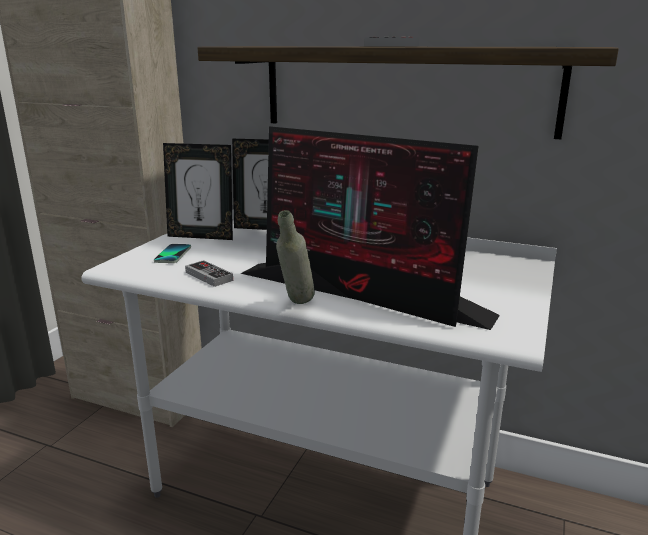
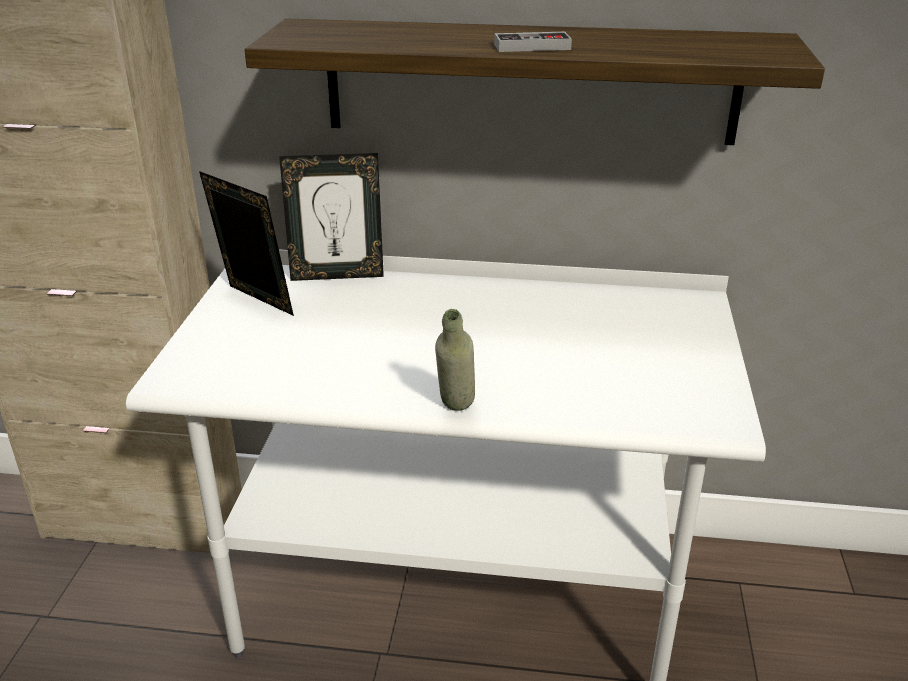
camera: 15 degrees left, 10 degrees up
(173, 254) = (236, 345): phone -> none
(201, 236) = (254, 303): picture frame -> picture frame turned 135 degrees counterclockwise
(209, 276) = (313, 379): game controller -> none
(362, 294) = (527, 381): monitor -> none

